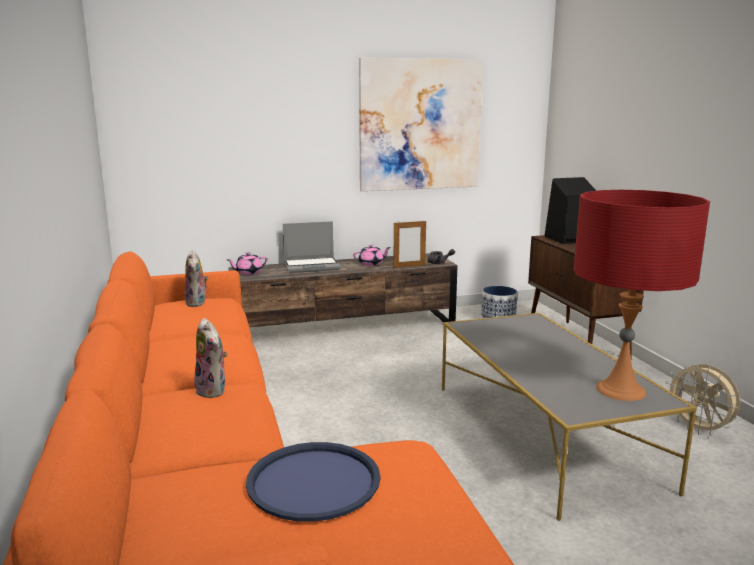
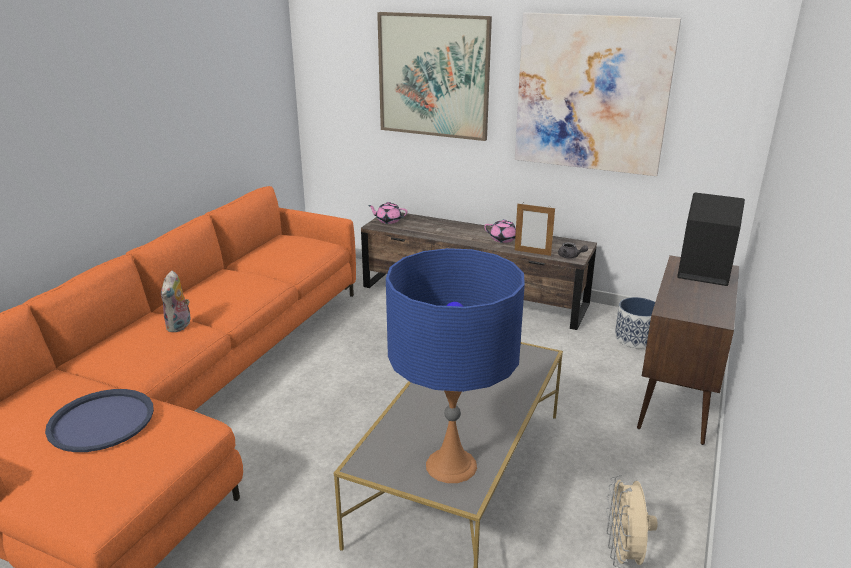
camera: 40 degrees right, 10 degrees up
(197, 303) = (300, 243): plush toy -> none
(273, 121) = (433, 76): none -> picture
(312, 266) = (449, 227): laptop -> none
(620, 390) = (451, 465): red table lamp -> blue table lamp

